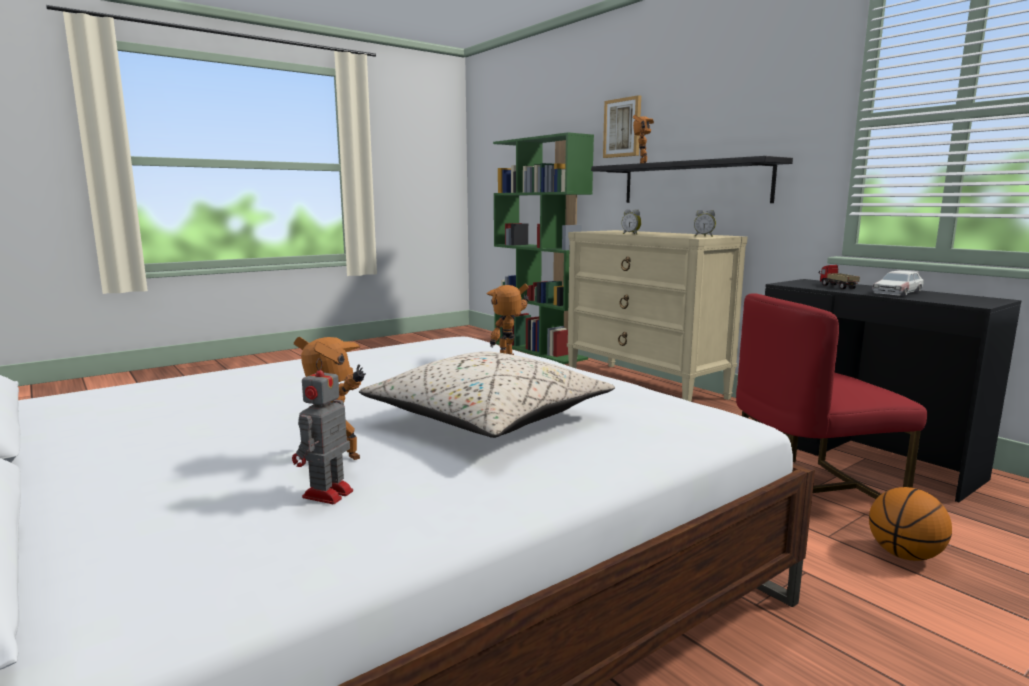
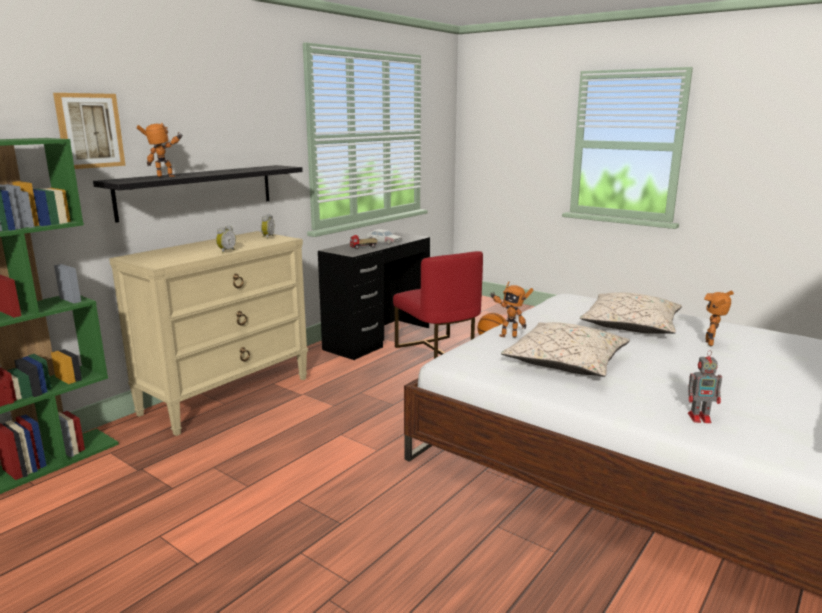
camera: 105 degrees left, 5 degrees up
(326, 495) = (738, 340): toy robot -> toy robot (700, 418)
(394, 367) = (566, 363): none -> beige pillow

